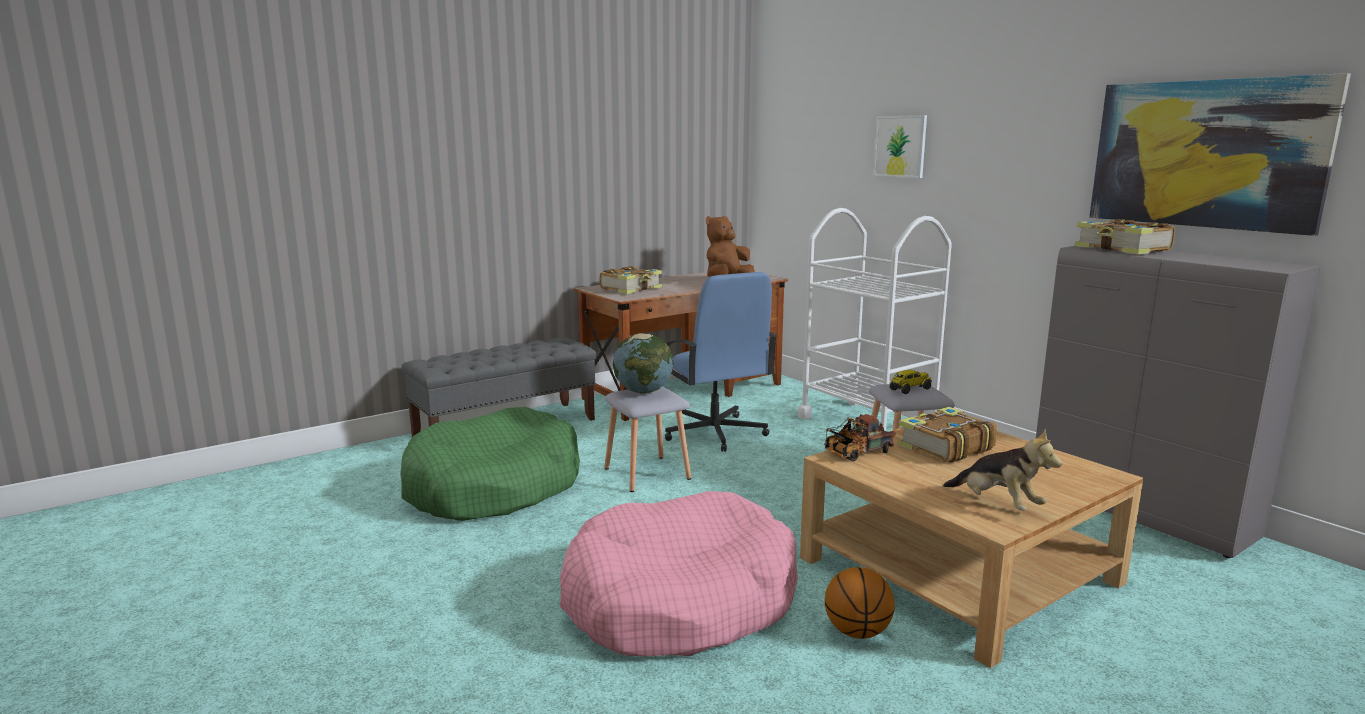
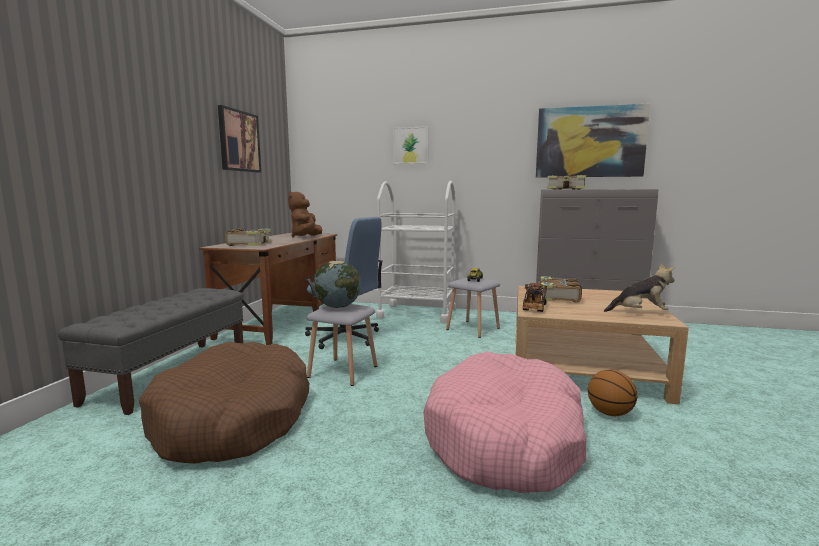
camera: 40 degrees left, 5 degrees down
(493, 487) = (233, 419): green dog bed -> brown dog bed
(652, 148) = (239, 141): none -> picture

